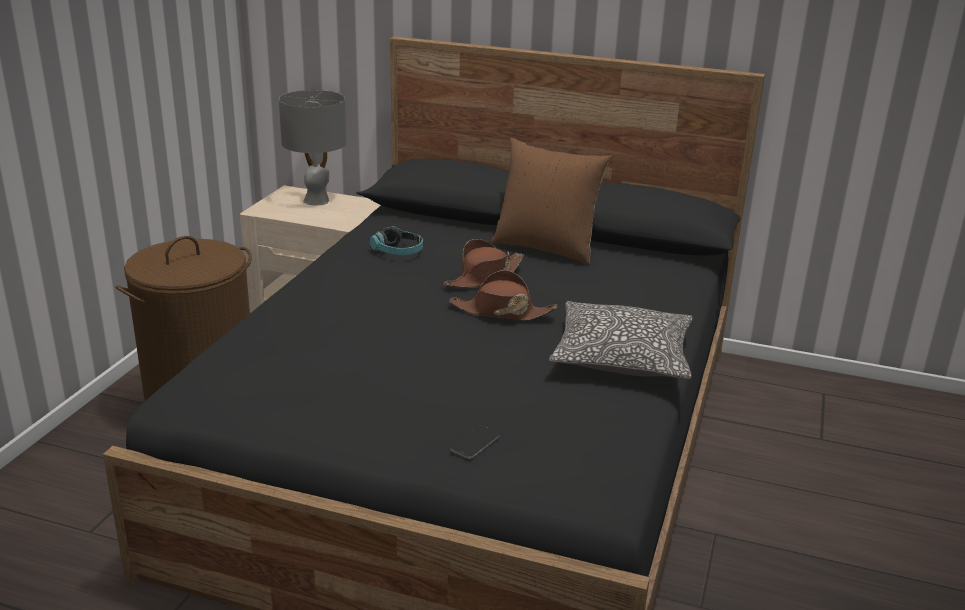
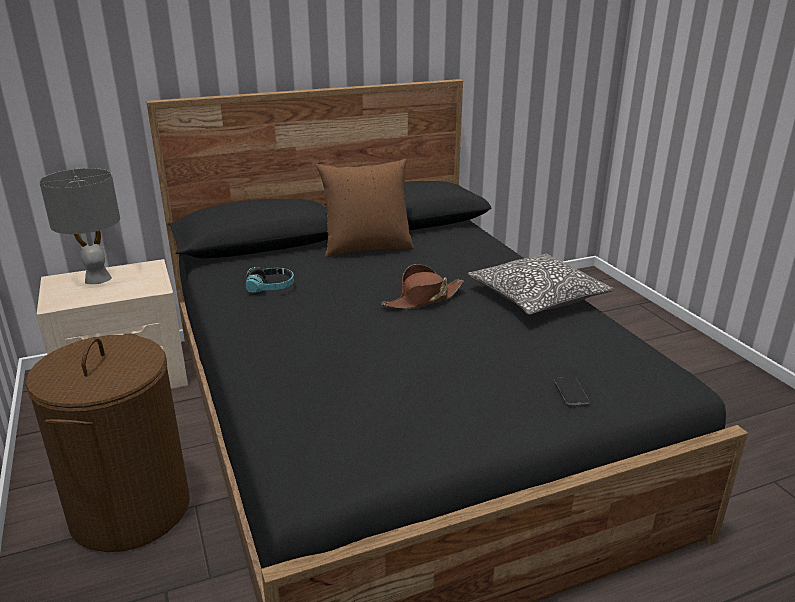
camera: 40 degrees left, 0 degrees up
(484, 276) = (368, 281): brown hat -> none

